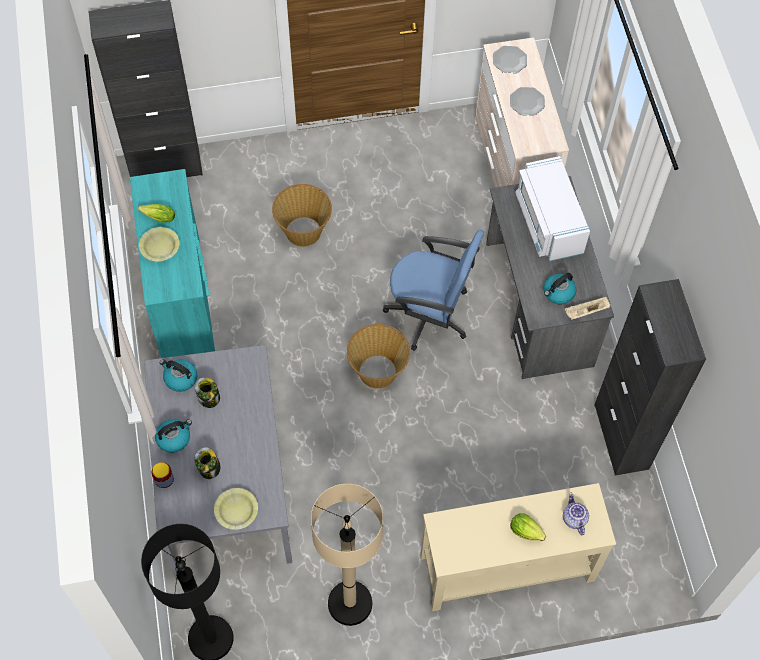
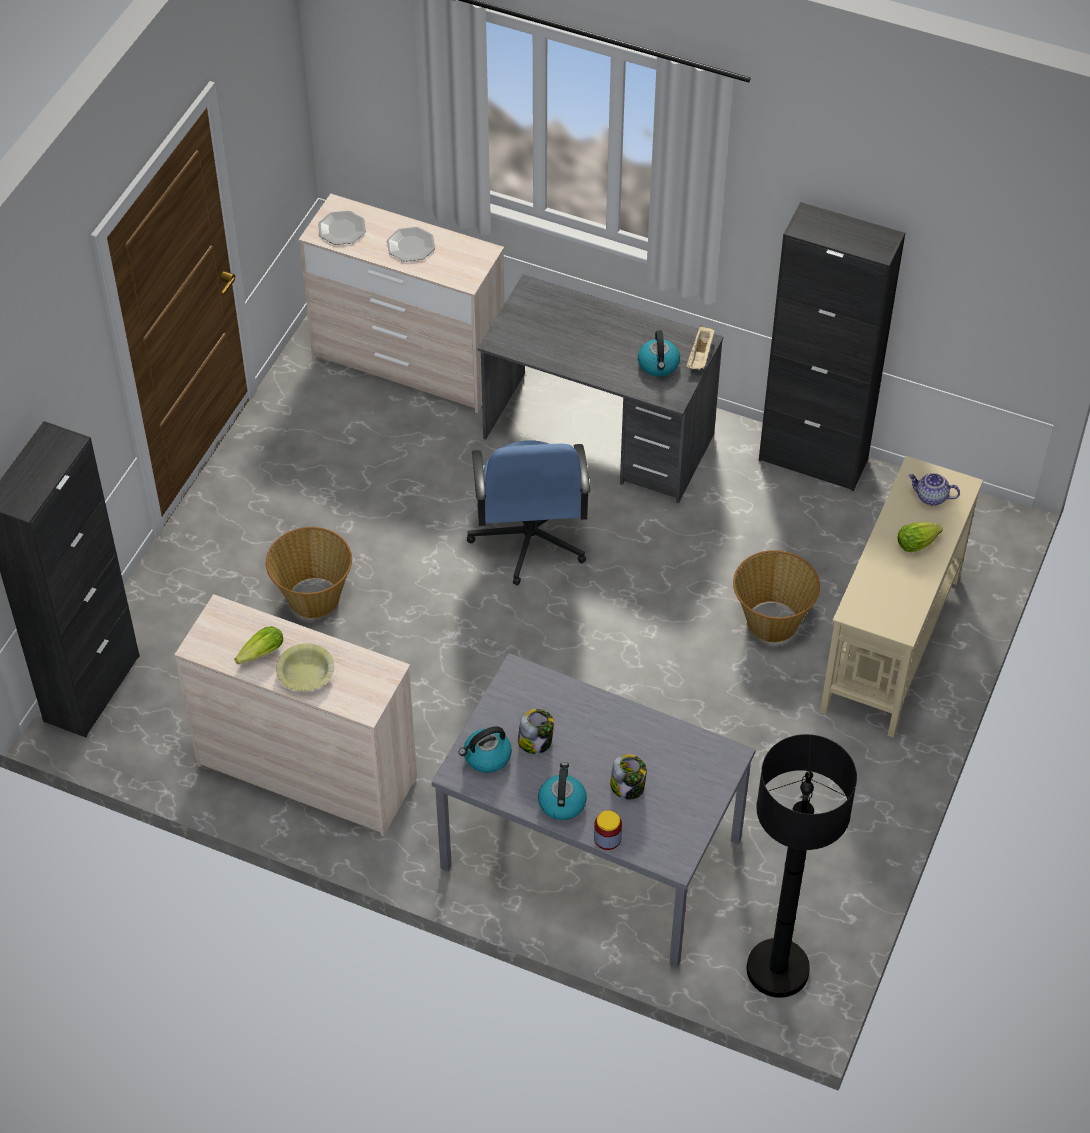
camera: 55 degrees left, 10 degrees down
(183, 302) = (308, 769): turquoise dresser -> beige dresser
(236, 511) = (702, 788): yellow bowl -> none
(350, 603) = (830, 809): beige floor lamp -> none
(378, 371) = (562, 627): basket -> basket (772, 620)
(430, 314) = (529, 539): blue office chair -> blue office chair turned 120 degrees clockwise
(548, 222) = (565, 324): white microwave -> none

